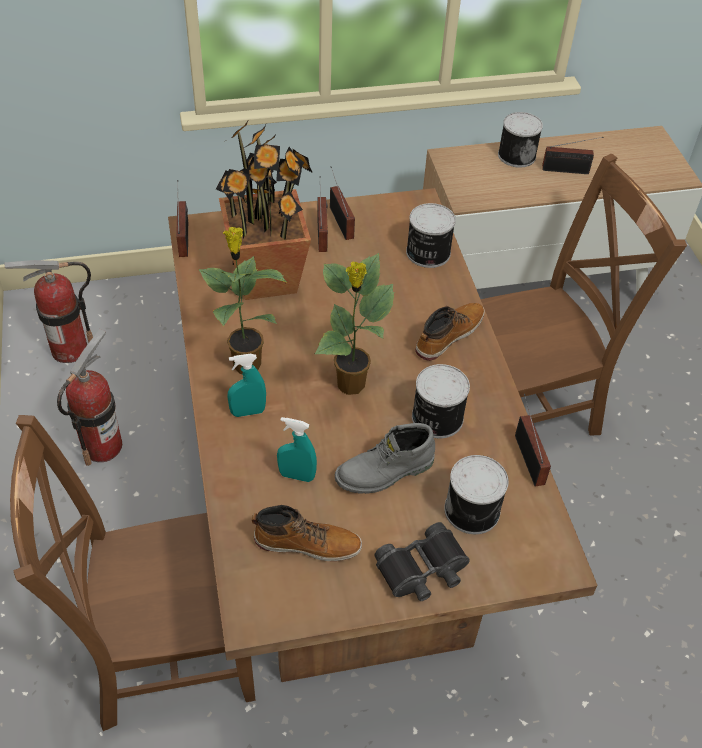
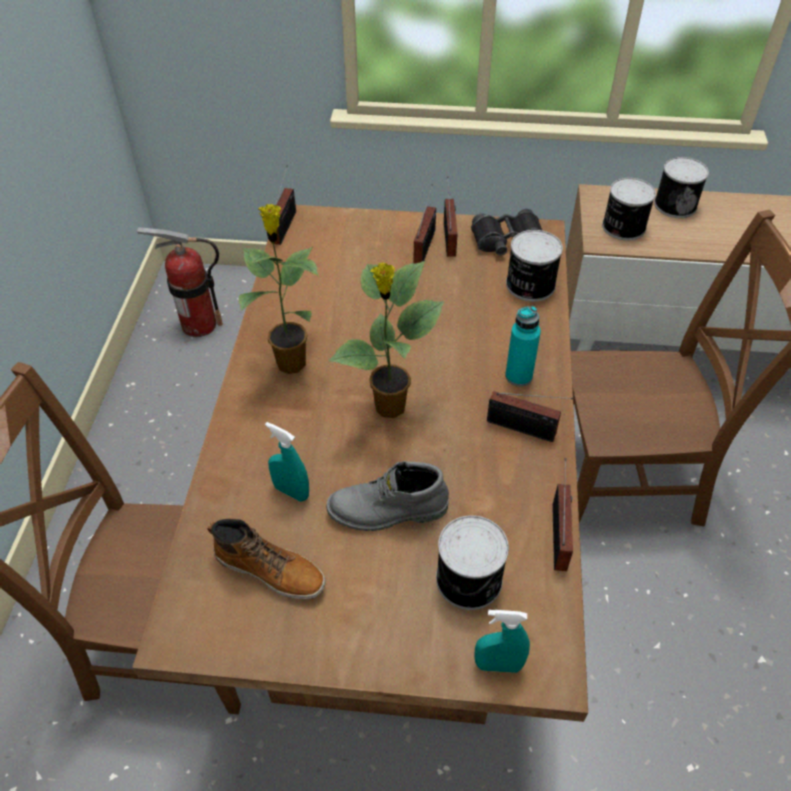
camera: 20 degrees right, 0 degrees up
(102, 446) = (192, 420): fire extinguisher -> none
(248, 412) = (270, 412): turquoise spray bottle -> turquoise spray bottle (498, 665)
(267, 278) = (350, 280): potted plant -> none
(422, 570) = (384, 635): black binoculars -> black binoculars (507, 241)
(436, 418) = (469, 464): can -> can (622, 227)
(448, 335) = (518, 376): boot -> turquoise bottle
(568, 170) = (729, 229): radio -> radio (524, 429)

